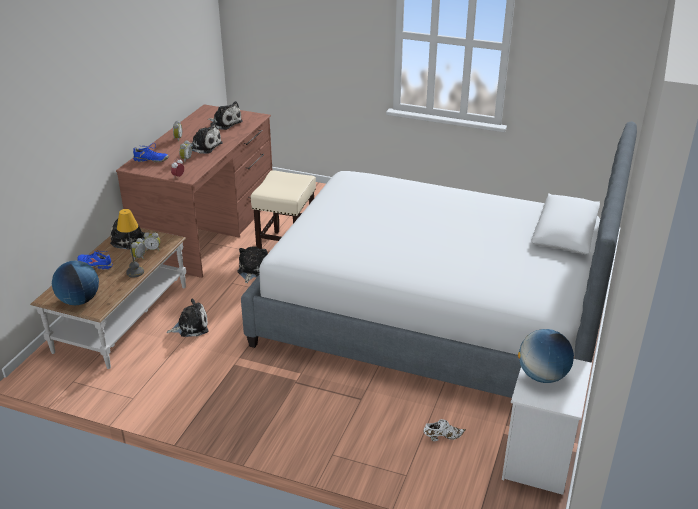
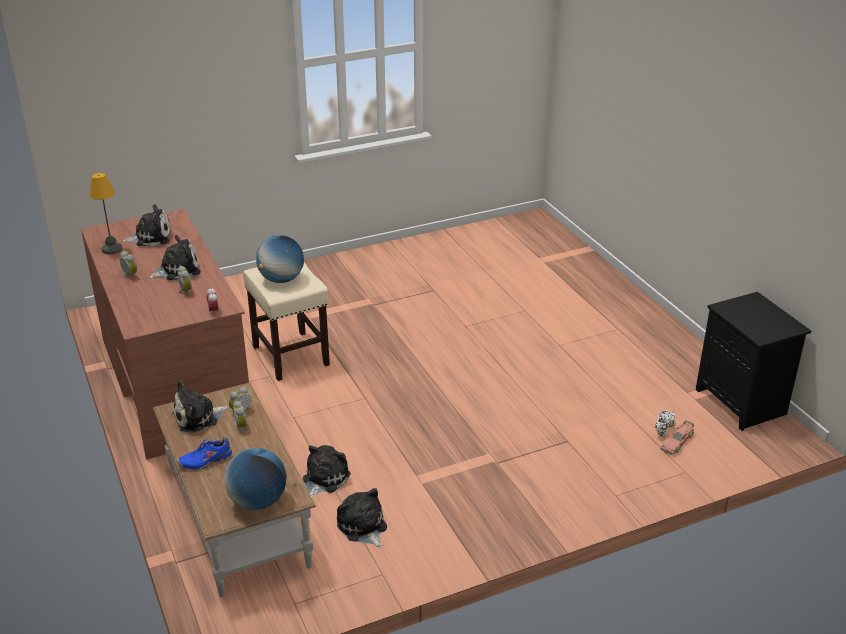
camera: 45 degrees left, 0 degrees up
(135, 272) = (263, 441): table lamp -> table lamp (111, 249)
(150, 160) = (145, 310): blue shoe -> none
(252, 270) = (293, 394): plush toy -> plush toy (363, 527)
(434, 316) = (514, 343): bed -> none
(436, 452) = (677, 442): none -> toy car
(539, 461) = (743, 403): white nightstand -> black nightstand
(542, 376) = (748, 318): globe -> globe (281, 279)

